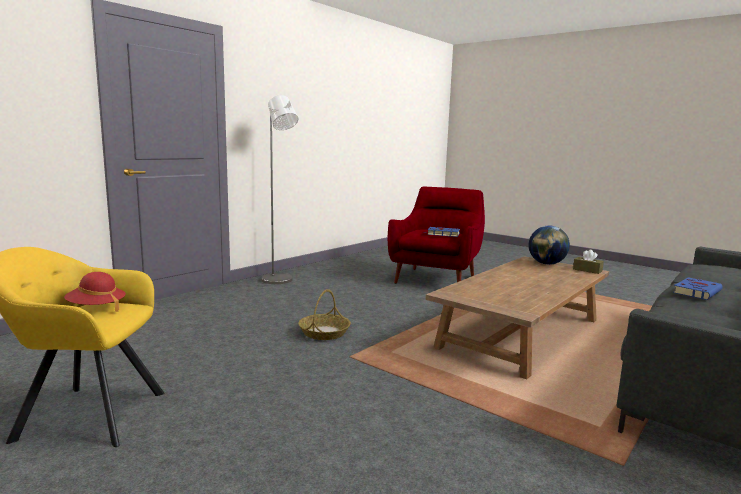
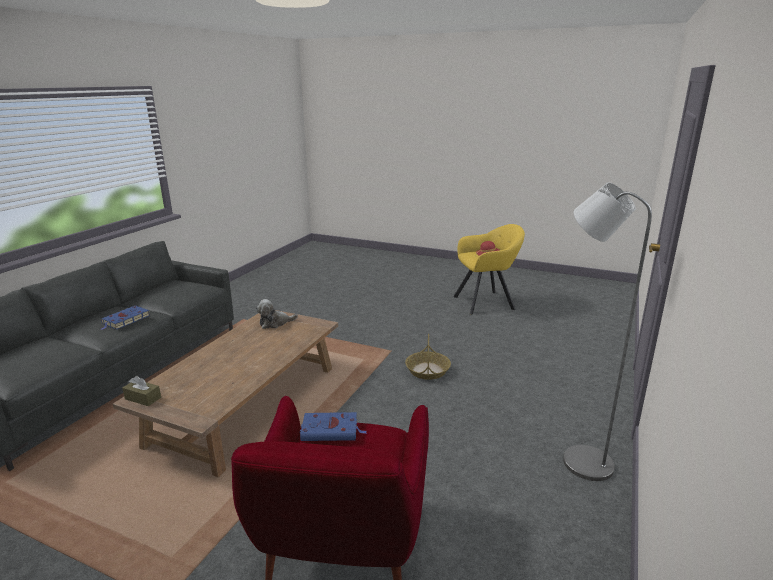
camera: 165 degrees right, 10 degrees up
(506, 301) = (275, 323): none -> plush toy
(546, 264) = (185, 407): globe -> none

